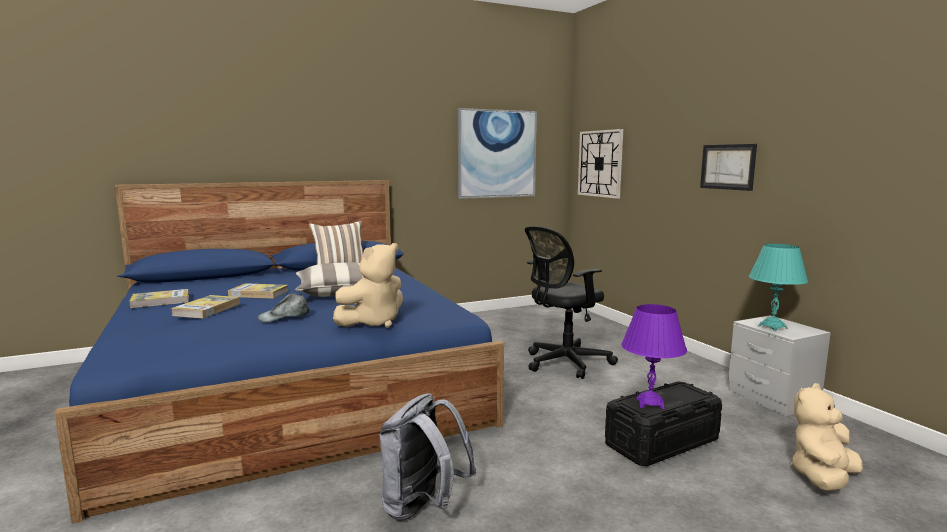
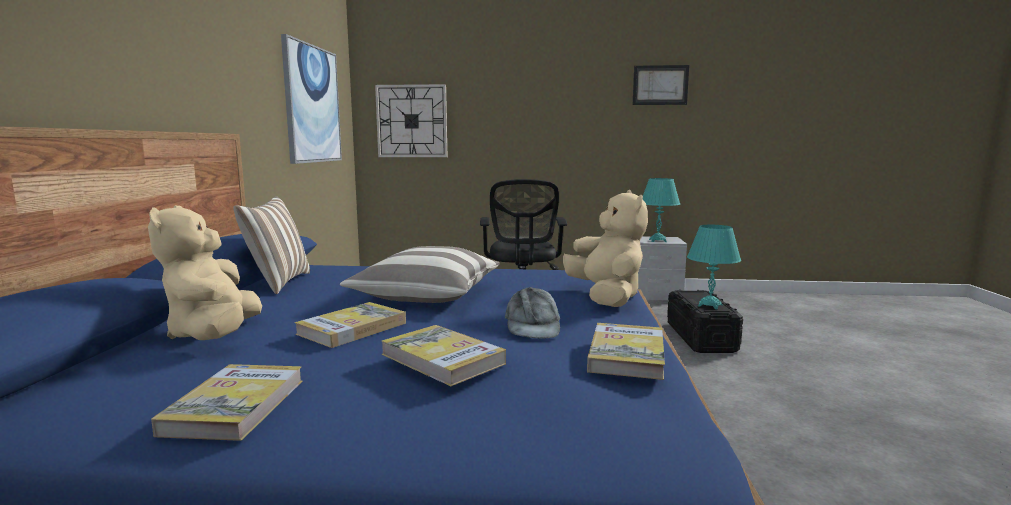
camera: 60 degrees left, 0 degrees up
(229, 335) = (627, 355): none -> book
(422, 508) = (781, 446): grey backpack -> none
(649, 403) = (710, 305): purple table lamp -> turquoise table lamp
(727, 167) = (580, 122): picture -> picture (660, 85)
(822, 478) = (767, 319): beige plush toy -> beige plush toy (215, 335)

